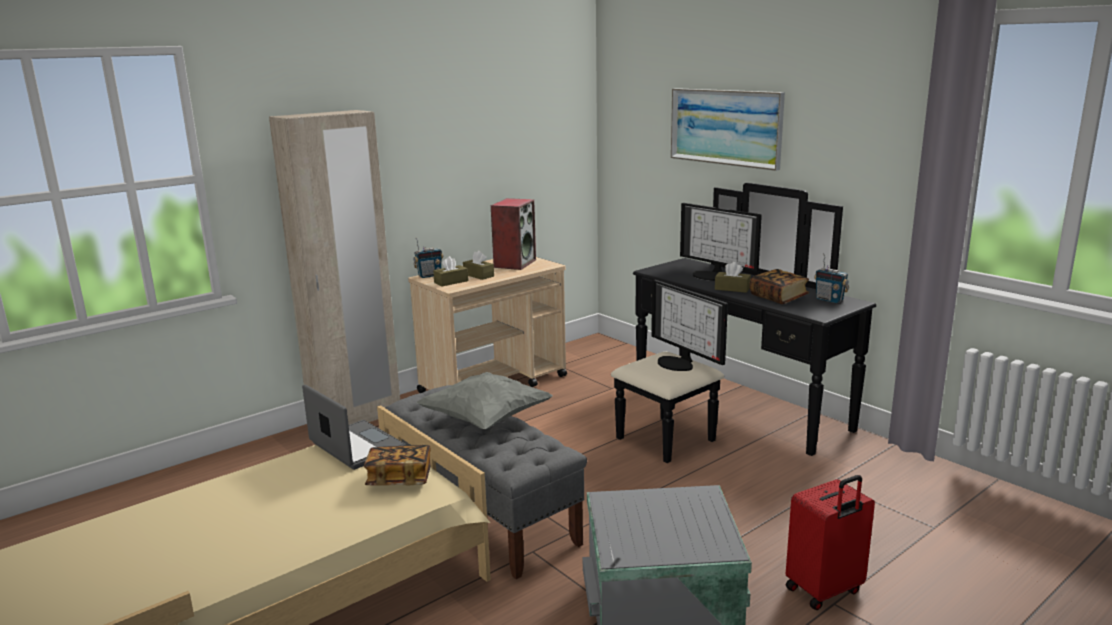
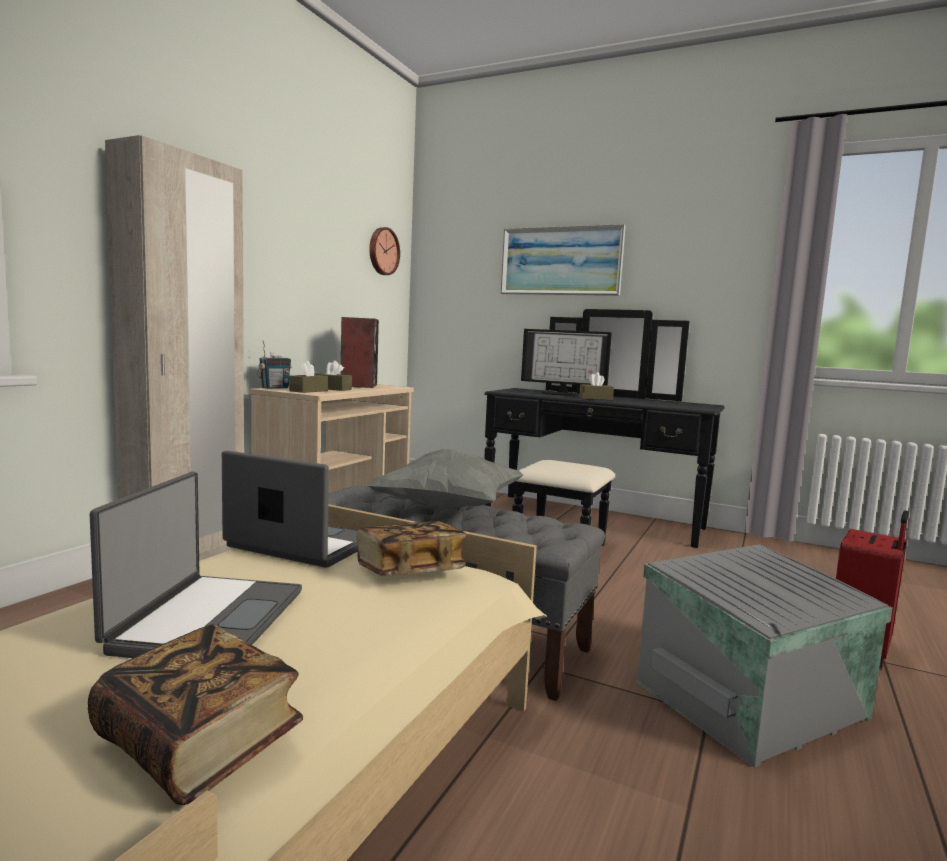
camera: 25 degrees left, 10 degrees down
(262, 501) = (207, 620): none -> laptop
(555, 116) = (382, 251): none -> wall clock
(679, 363) = (573, 464): monitor -> none
(778, 297) = (645, 402): book -> book (199, 743)
(829, 300) = (687, 403): radio -> none

